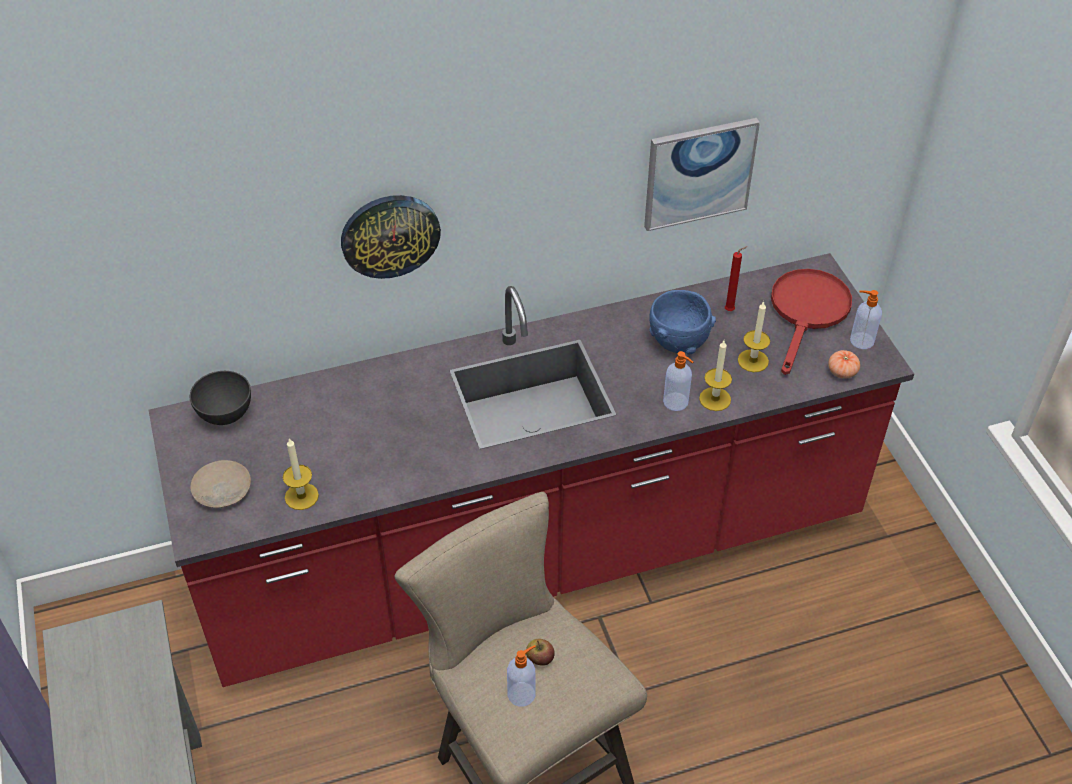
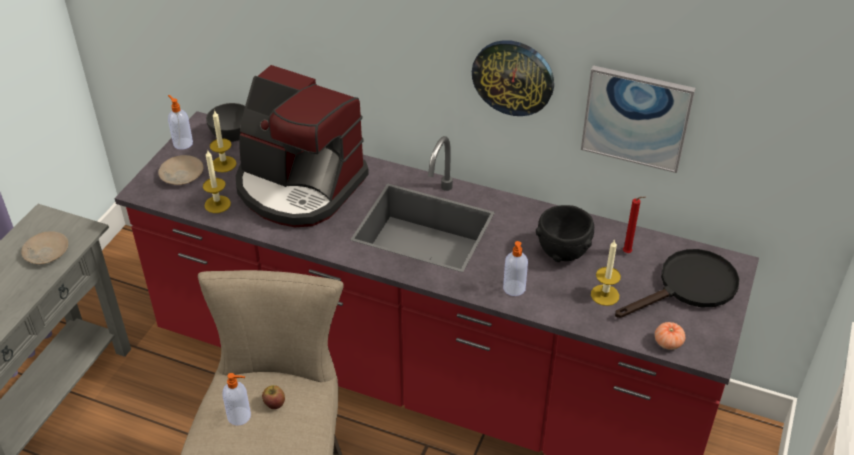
camera: 40 degrees right, 5 degrees down
(126, 676) = (46, 253): none -> beige plate
(365, 426) = (299, 187): none -> coffee machine
(390, 235) = (372, 54): wall clock -> wall clock (513, 77)
(678, 341) = (563, 251): blue bowl -> black bowl
(715, 399) = (545, 303): candle -> candle (223, 164)
(807, 312) = (689, 287): red frying pan -> black frying pan
(861, 340) = (710, 330): soap dispenser -> soap dispenser (182, 143)

